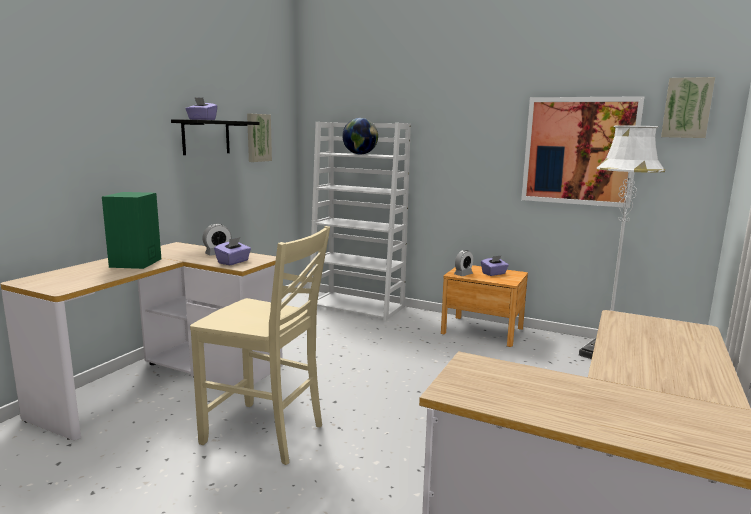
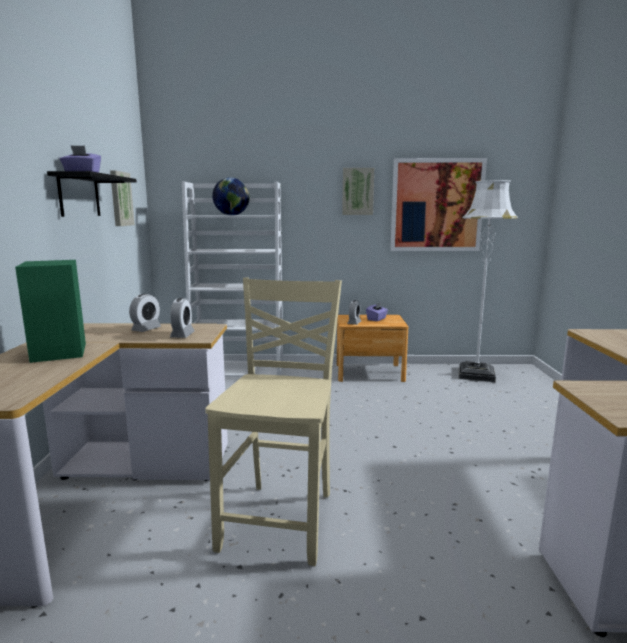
camera: 25 degrees left, 0 degrees up
(233, 262) = (182, 335): purple tissue box -> alarm clock
(265, 434) = (281, 519): beige chair -> beige chair turned 75 degrees counterclockwise
(687, 108) = (516, 167): picture -> picture (357, 191)

